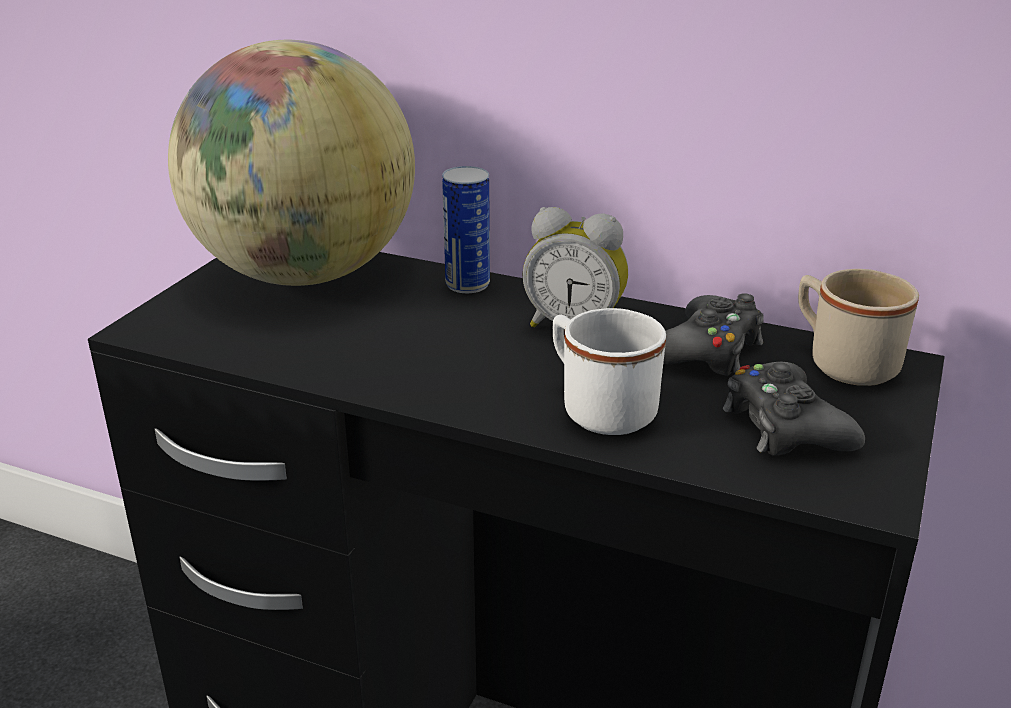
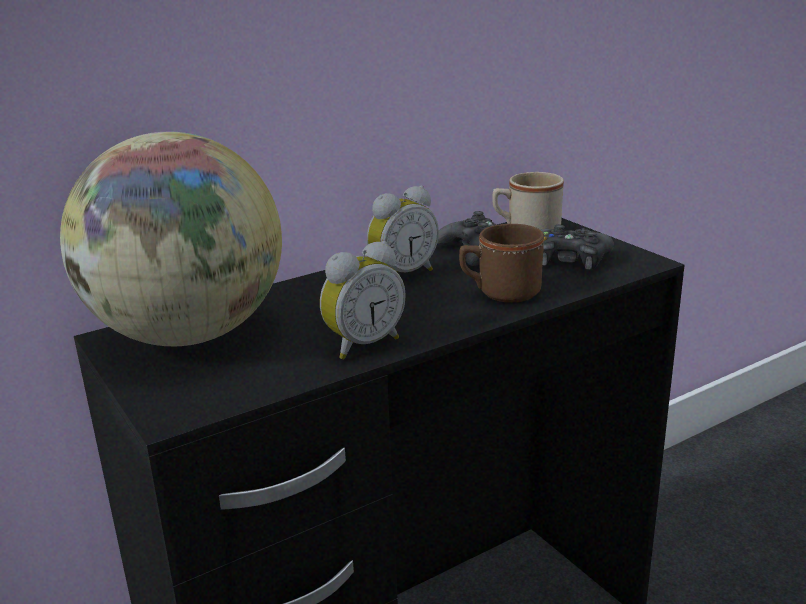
camera: 55 degrees left, 5 degrees down
(365, 367) = (362, 344): none -> alarm clock
(467, 284) = (299, 288): can -> none
(599, 408) = (500, 293): white mug -> brown mug

